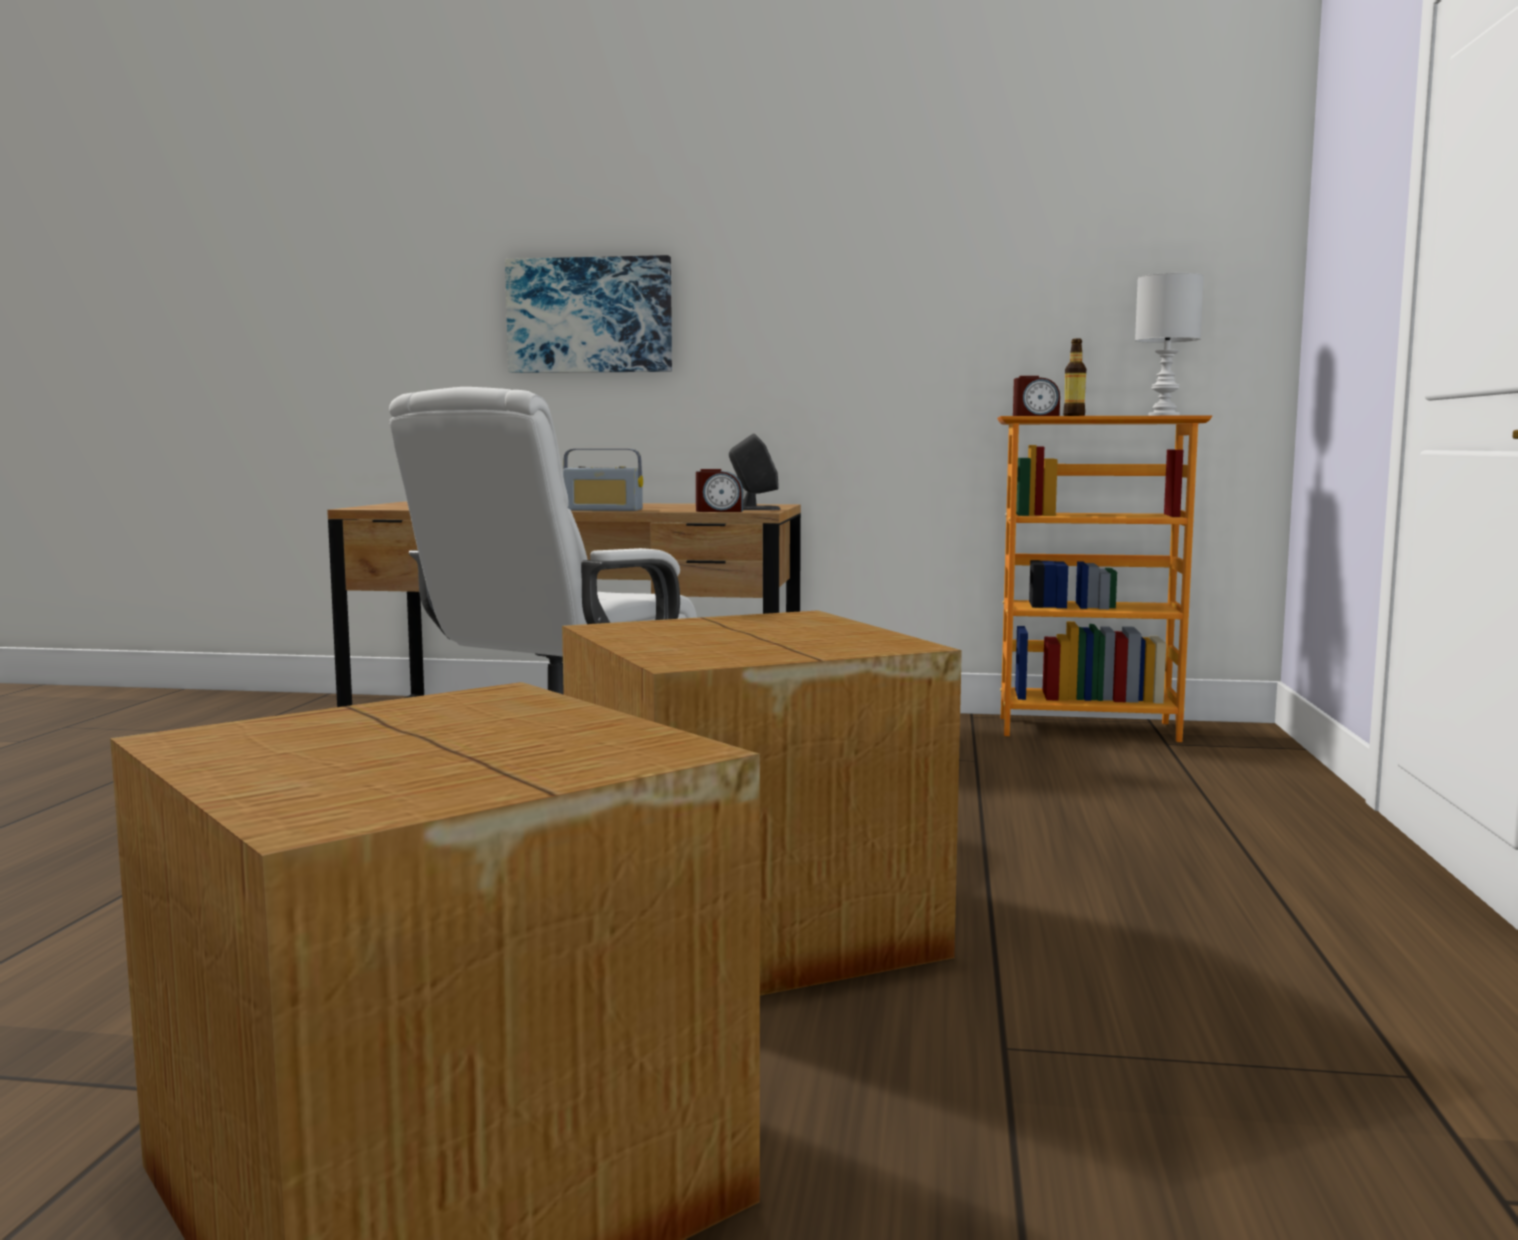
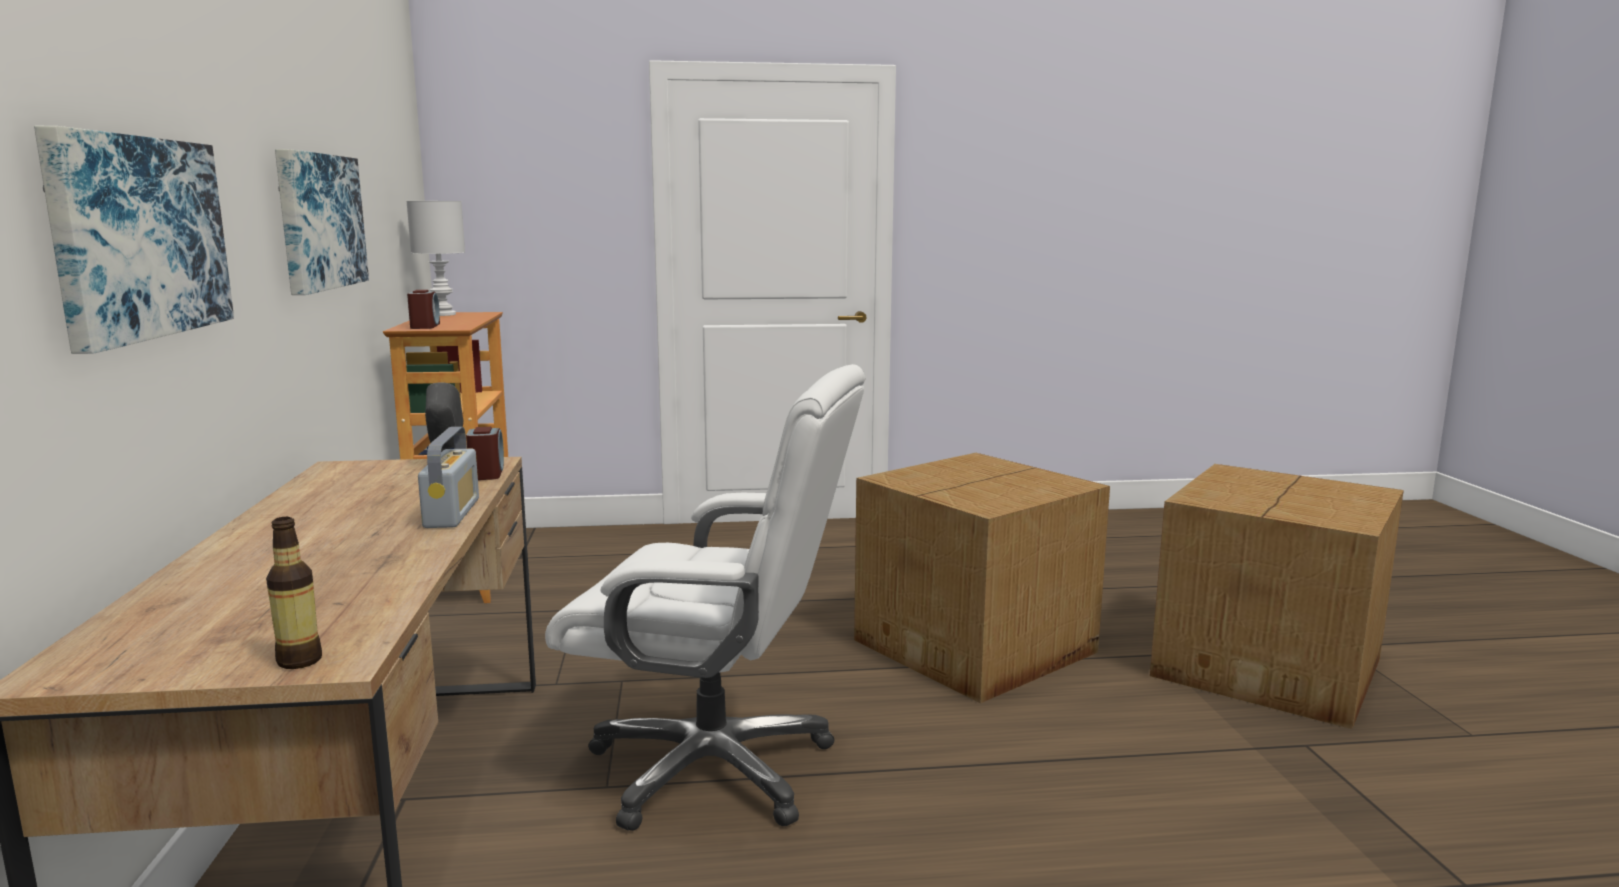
camera: 105 degrees left, 5 degrees up
(887, 306) = (319, 221): none -> picture
(1074, 416) = (455, 322): bottle -> bottle (299, 661)

